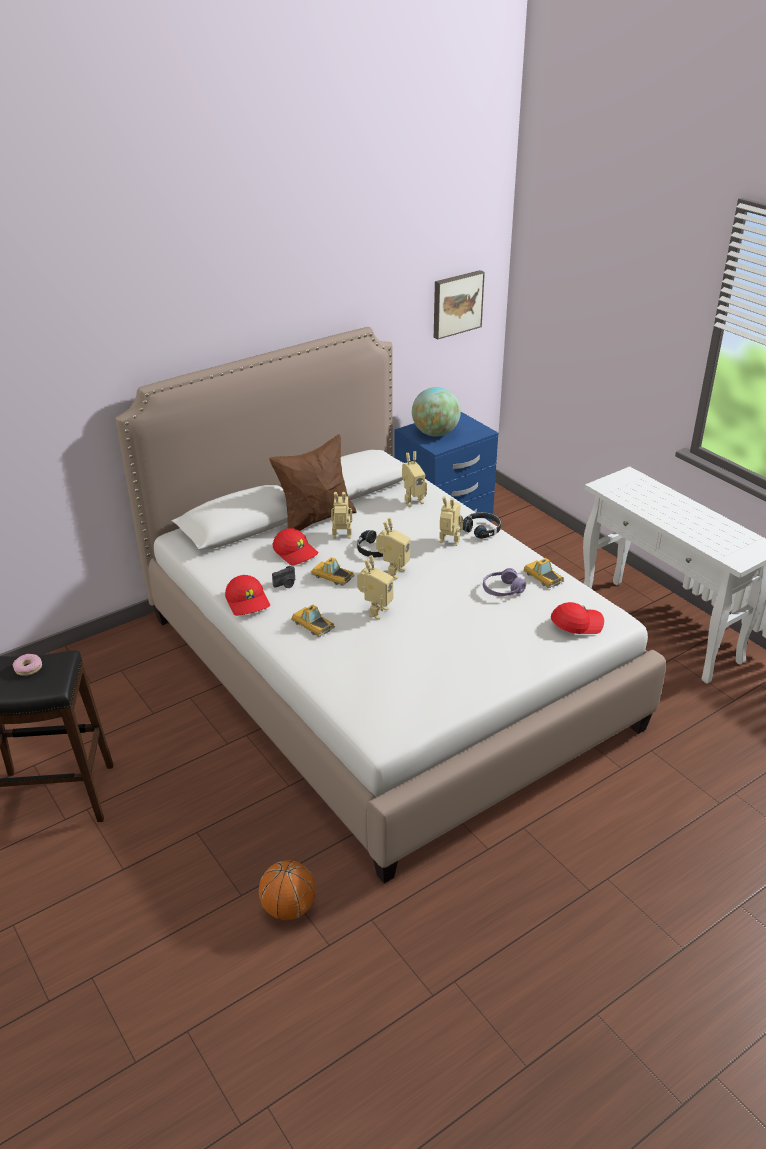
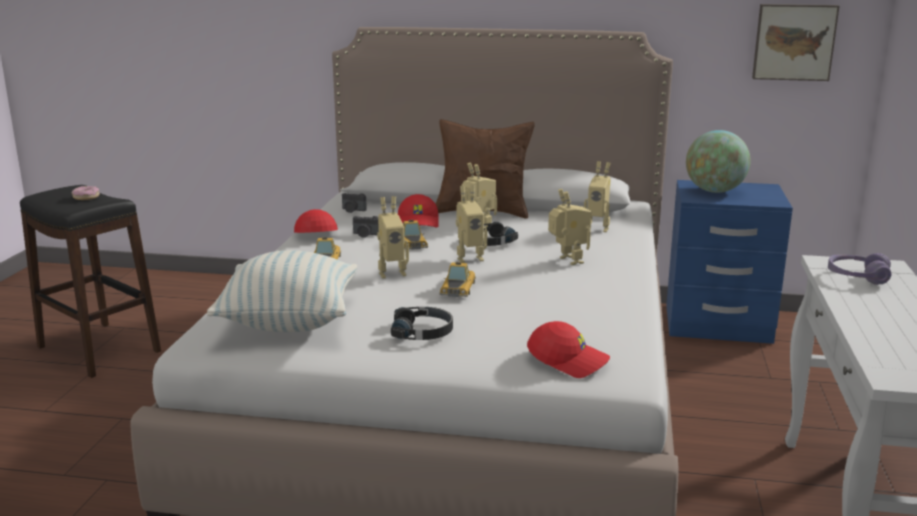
camera: 45 degrees right, 15 degrees down
(225, 563) = (352, 210): none -> camera
(248, 602) = (314, 233): red cap -> red cap turned 150 degrees clockwise
(289, 908) = (69, 506): basketball -> none
(400, 687) = (289, 322): none -> pillow
(482, 529) = (626, 265): black headphones -> black headphones (422, 332)
(502, 590) = (546, 307): purple headphones -> purple headphones (857, 277)
(543, 576) = (616, 315): toy car -> toy car (458, 287)

